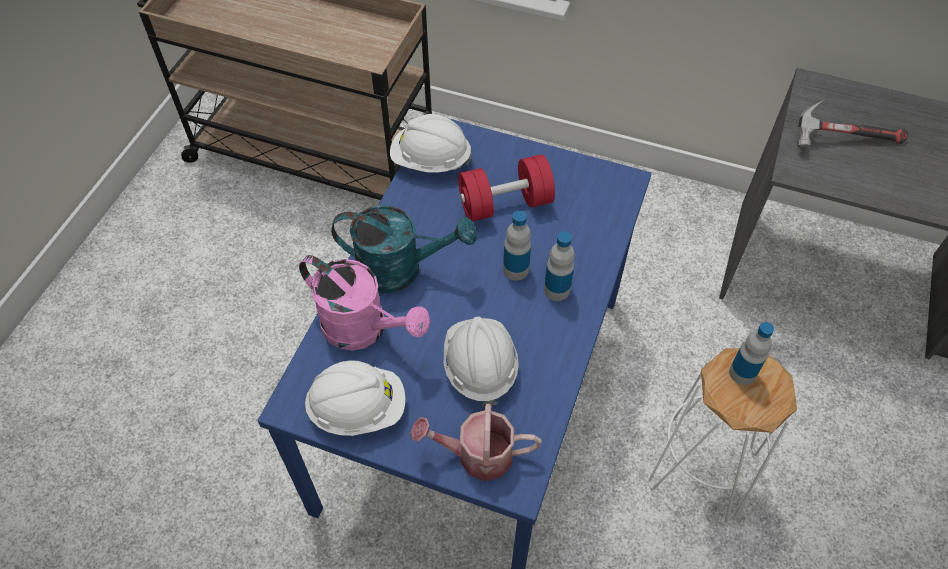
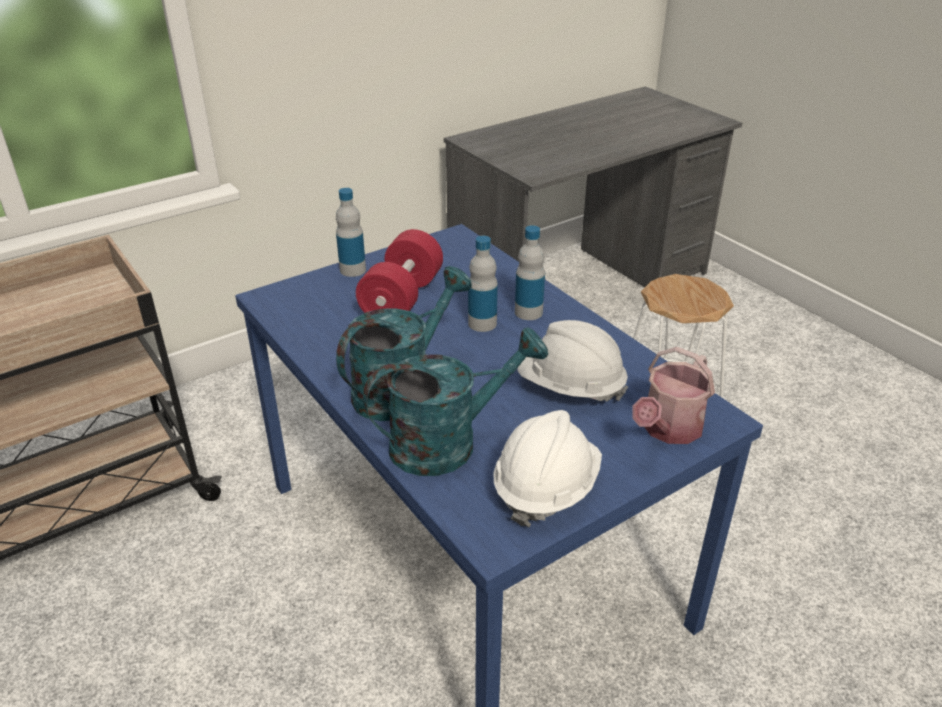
camera: 55 degrees left, 20 degrees down
(364, 329) = (448, 442): pink watering can -> turquoise watering can
(430, 161) = (294, 317): white hard hat -> none
(742, 373) = (673, 291): bottle -> bottle (353, 270)
(843, 139) = (529, 150): hammer -> none

